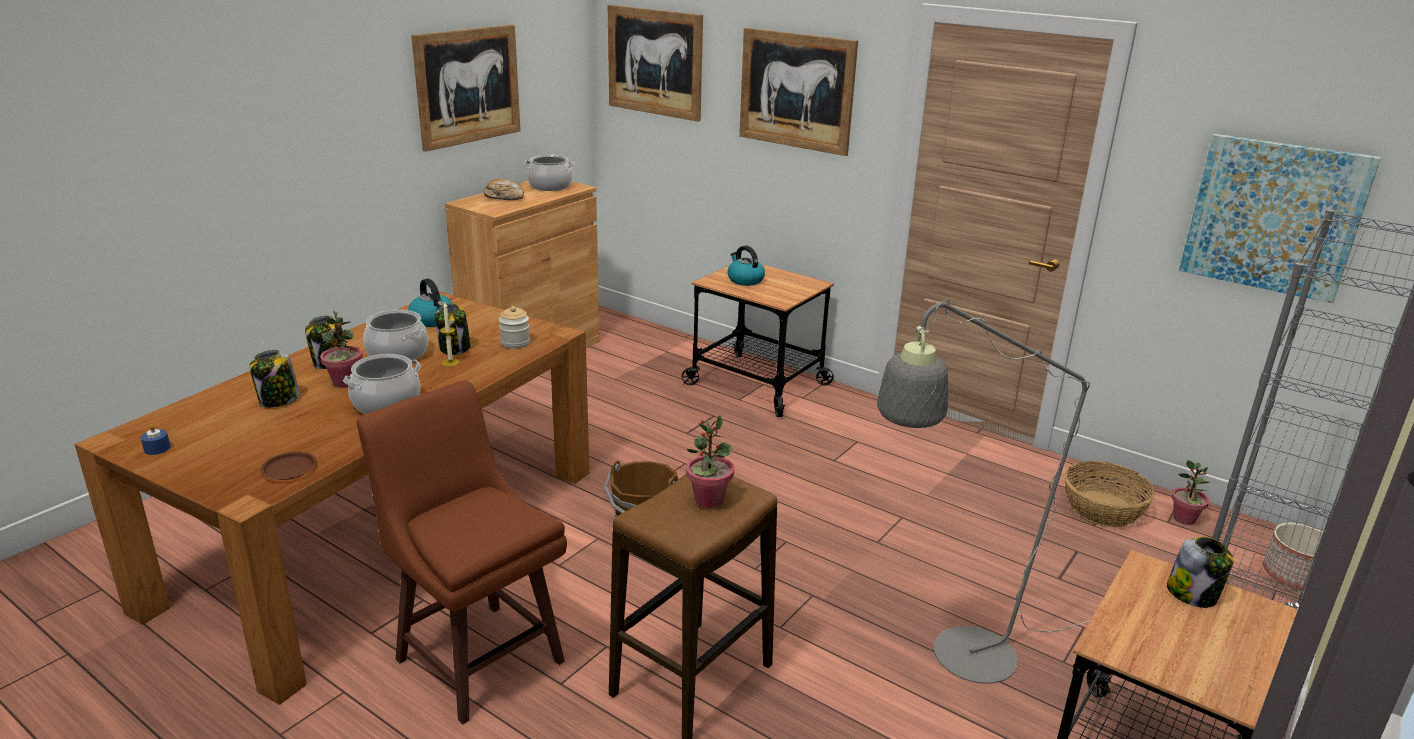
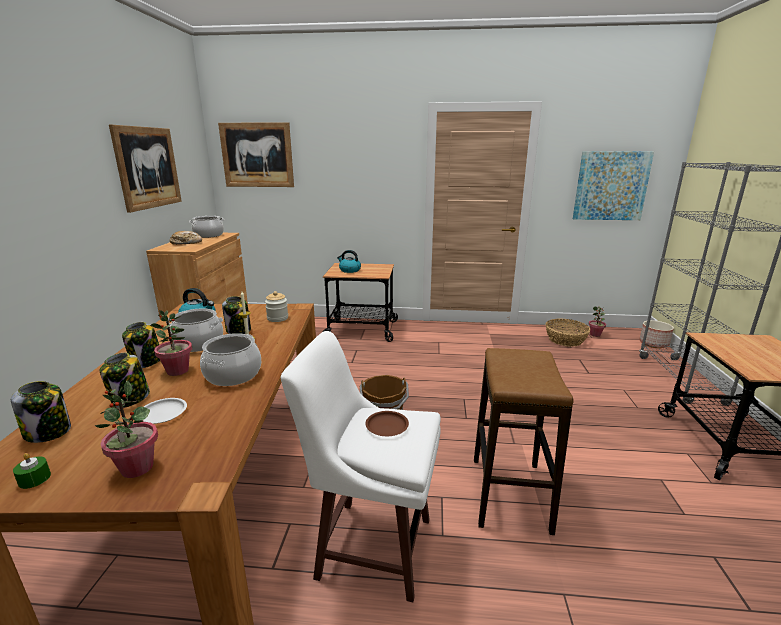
camera: 30 degrees left, 5 degrees down
(157, 448) = (34, 479): blue candle -> green candle
(287, 425) = (162, 414): none -> white plate
(290, 469) = (210, 446): brown plate -> brown plate (387, 426)
(478, 657) = (371, 545): brown stool -> white stool
(708, 500) = (525, 364): potted plant -> potted plant (137, 468)
(796, 90) = (357, 160): picture -> none
(956, 660) = (602, 425): grey floor lamp -> none
(1193, 594) = (735, 341): jar -> jar (49, 432)

